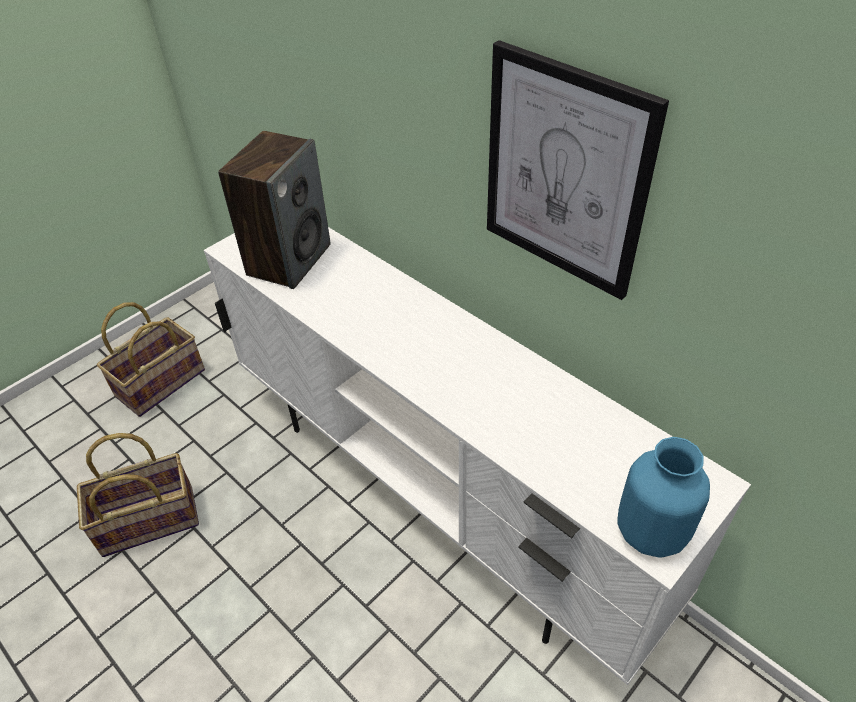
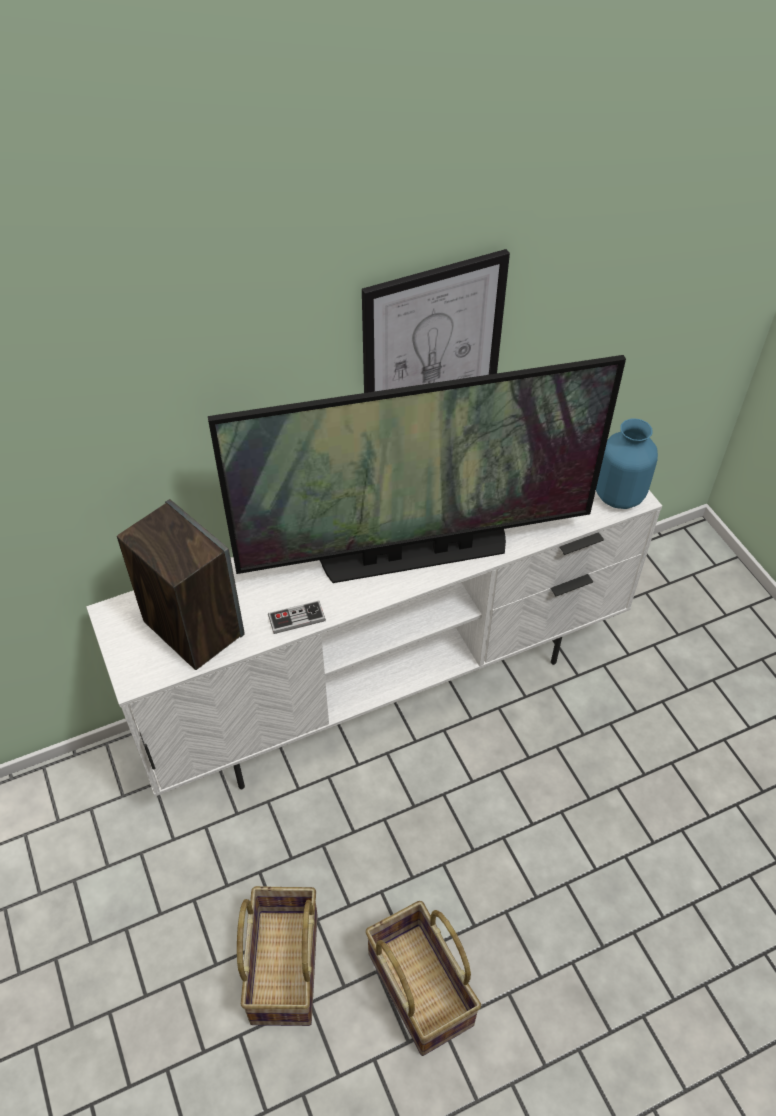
camera: 70 degrees left, 5 degrees up
(160, 382) = (73, 925): basket -> basket (418, 989)
(324, 314) = (296, 618): none -> game controller
(443, 368) = (415, 553): none -> television

